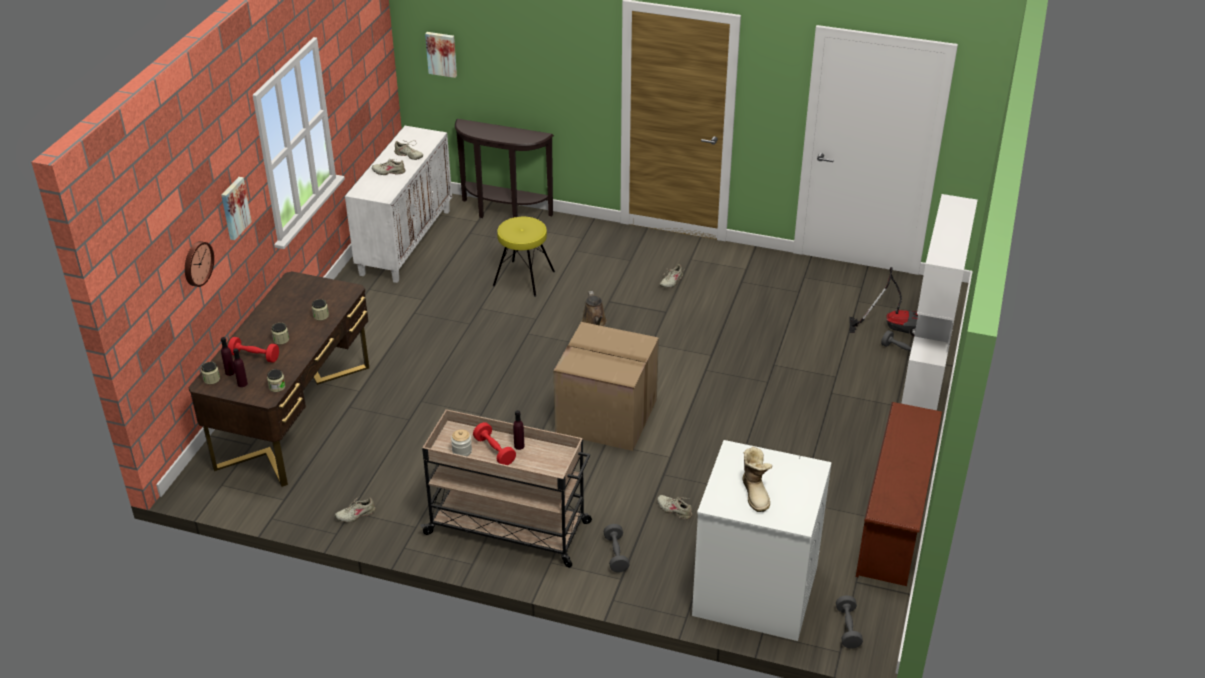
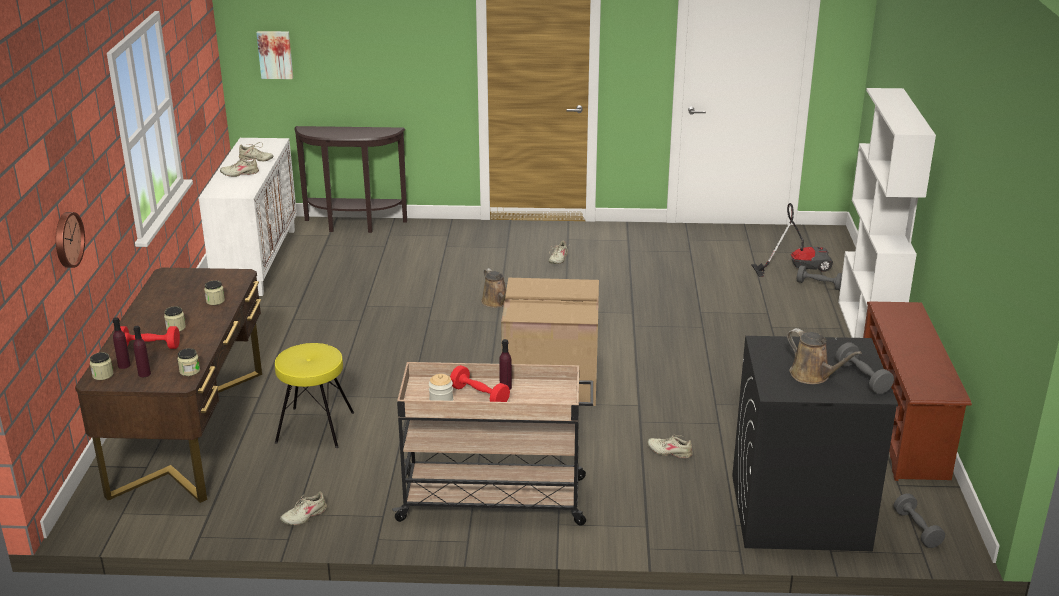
camera: 15 degrees left, 10 degrees down
(234, 208) = (98, 183): picture -> none
(524, 278) = (402, 275): yellow stool -> yellow stool (315, 427)
(616, 554) = (628, 504): grey dumbbell -> grey dumbbell (862, 378)
(754, 591) = (798, 512): white washing machine -> black washing machine
(756, 493) = (813, 375): boot -> brown watering can

